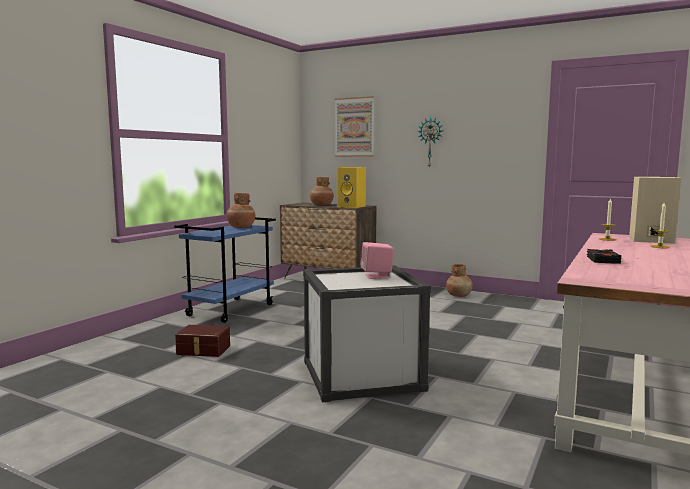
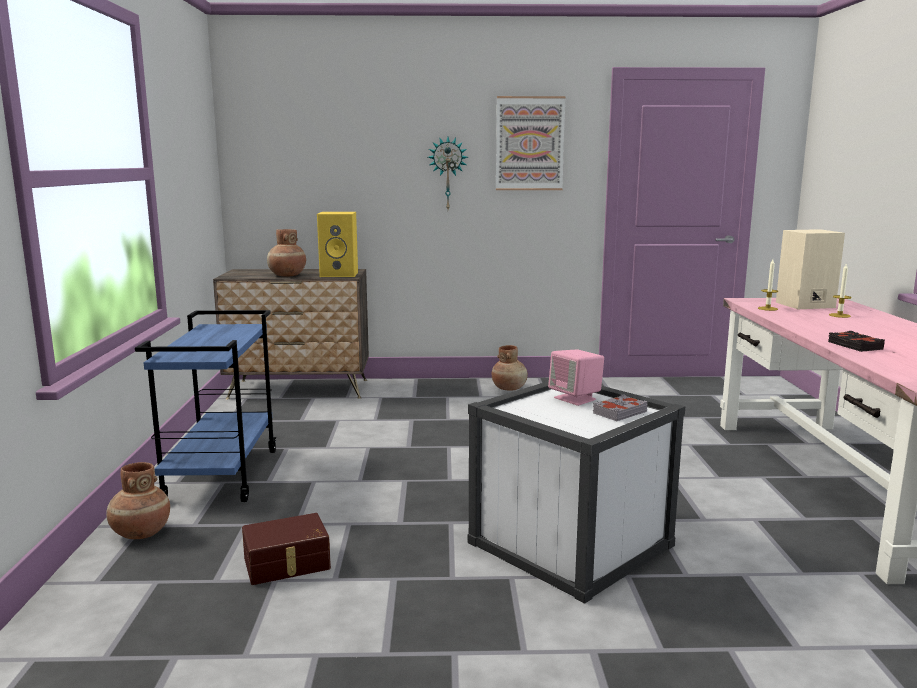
camera: 30 degrees left, 5 degrees up
(241, 227) = (219, 332): brown vase -> brown vase (140, 533)
(354, 127) = (321, 147): picture -> picture (529, 144)
(386, 284) = (619, 412): none -> grey book

